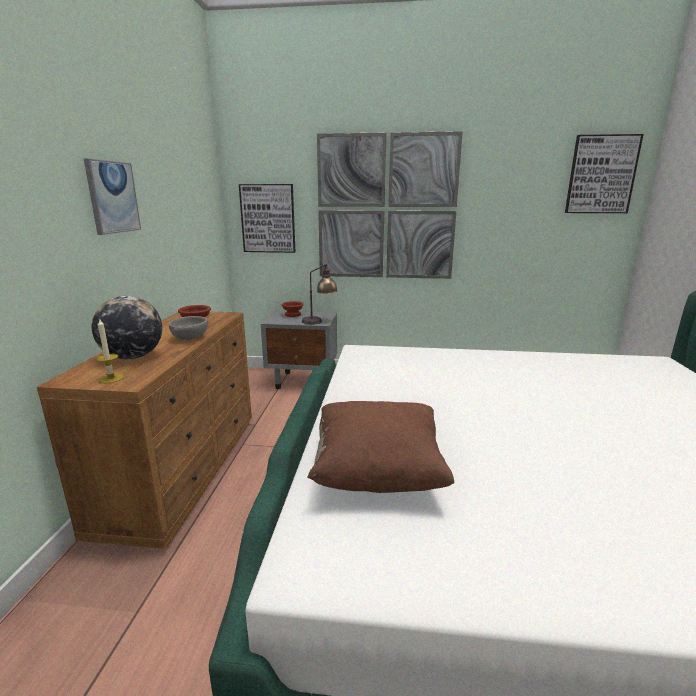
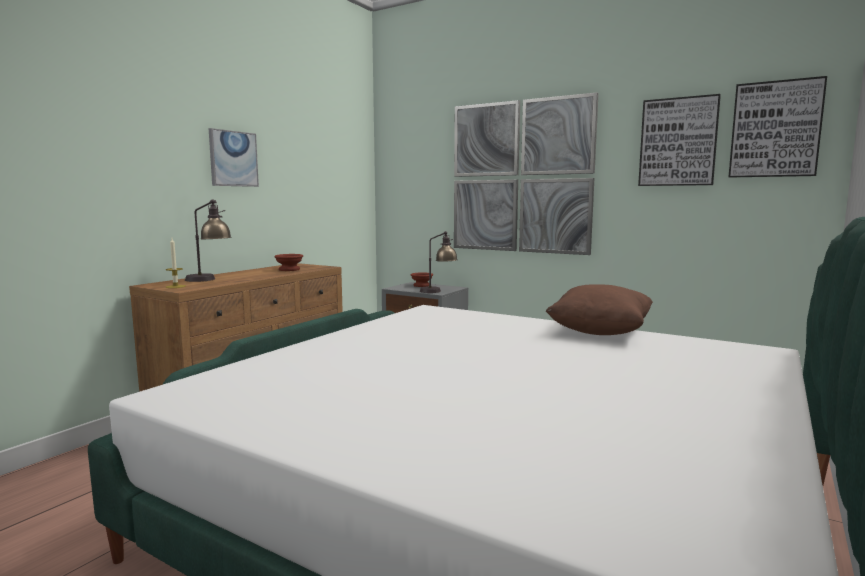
camera: 25 degrees right, 10 degrees down
(133, 357) = (209, 280): globe -> table lamp
(191, 338) = (269, 275): grey bowl -> none
(268, 218) = (411, 190): picture -> picture (678, 142)
(377, 472) = (296, 368): brown pillow -> brown pillow (599, 332)

